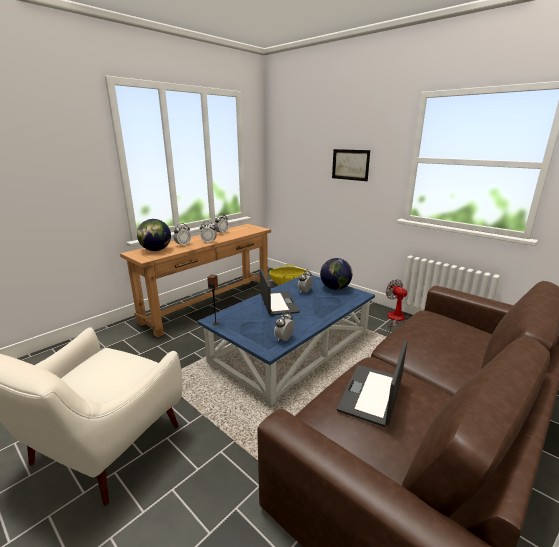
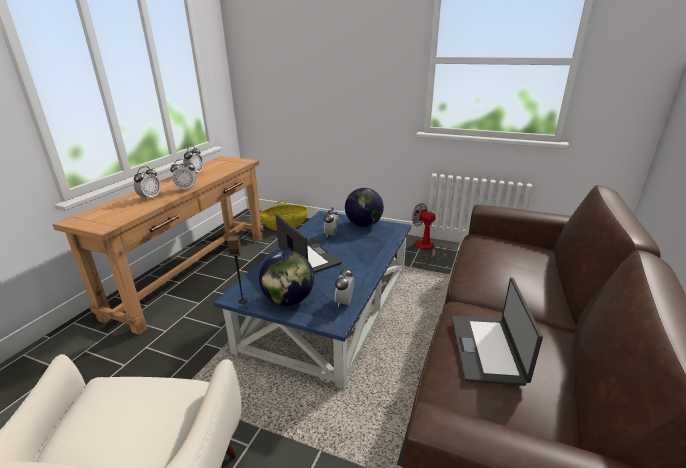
camera: 20 degrees left, 5 degrees up
(156, 250) = (112, 211): globe -> globe (288, 300)
(350, 164) = (351, 69): picture -> none

